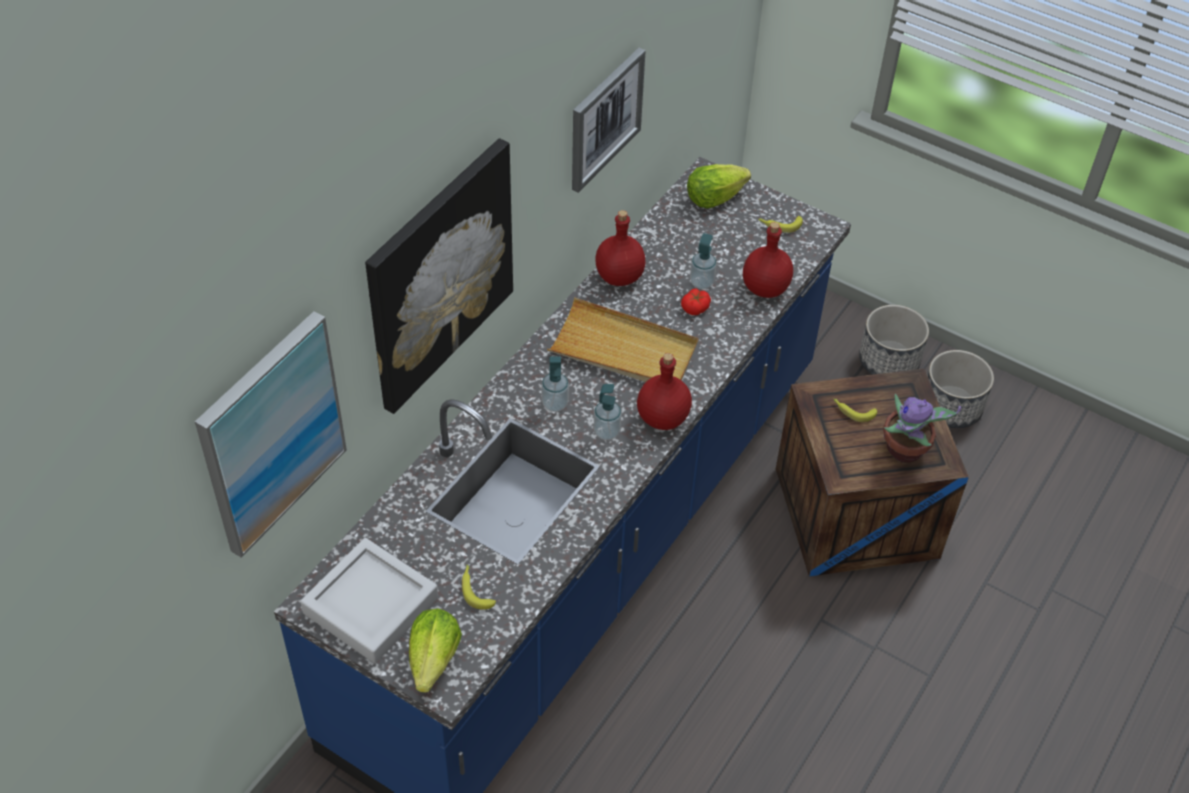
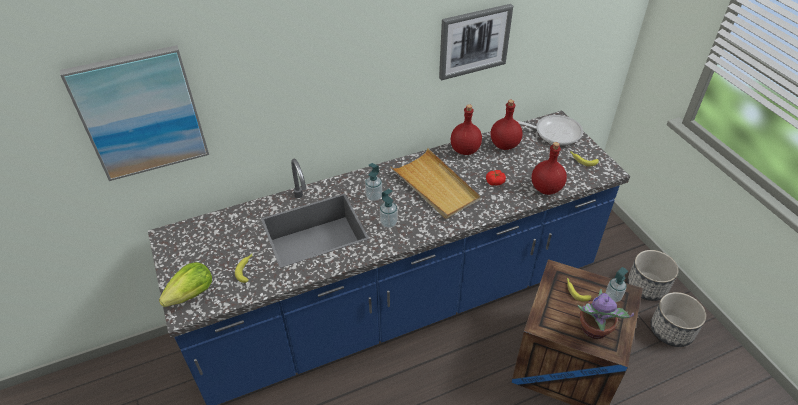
camera: 35 degrees right, 5 degrees down
(371, 605) = (191, 250): grey tray -> none
(439, 274) = (305, 77): picture -> none
(662, 418) = (425, 230): red bottle -> red bottle (504, 145)
(701, 282) = (510, 171): soap dispenser -> soap dispenser (613, 297)
(714, 198) = (553, 132): lettuce -> frying pan

